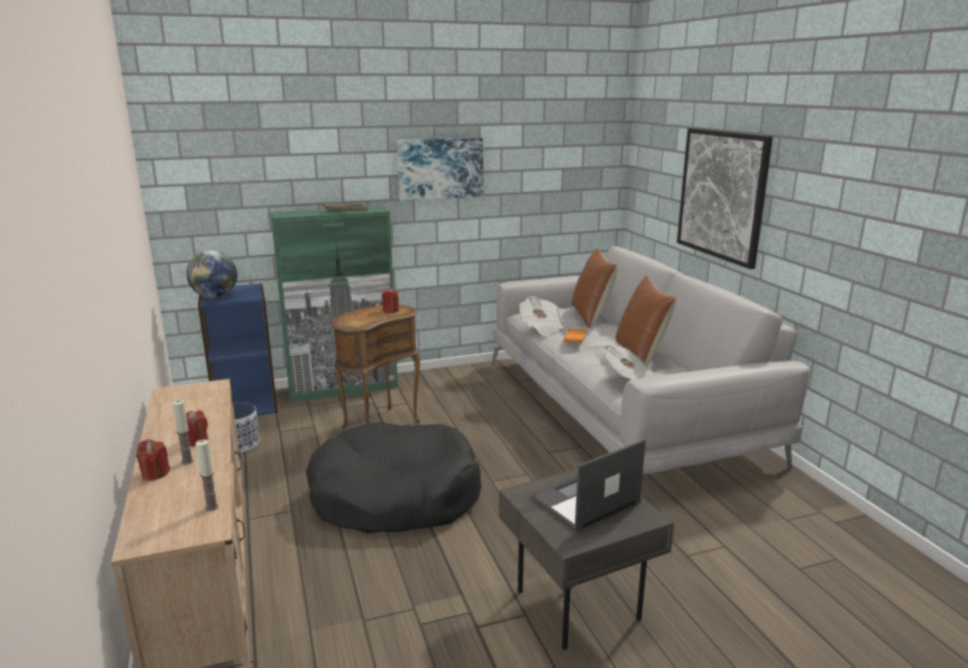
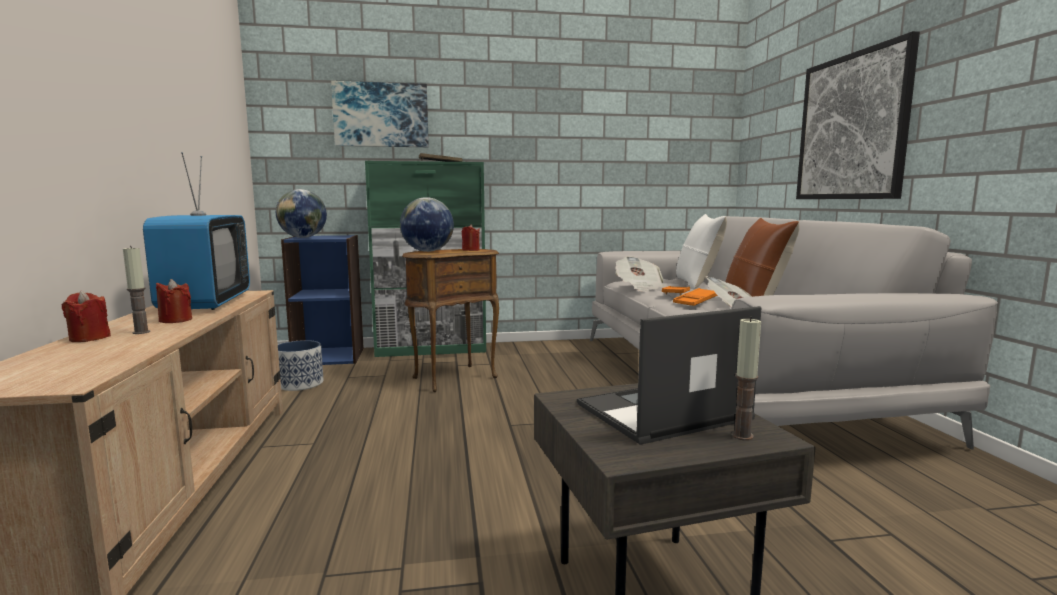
camera: 10 degrees right, 10 degrees down
(192, 410) = (206, 303): none -> television
(211, 507) = (107, 365): candle -> candle (742, 436)
(352, 317) = (427, 251): none -> globe
(395, 496) = (440, 439): black dog bed -> none
(440, 168) = (541, 131): picture -> picture (381, 115)
(591, 316) = (697, 283): brown pillow -> white pillow
(593, 352) = (696, 301): none -> orange tray

